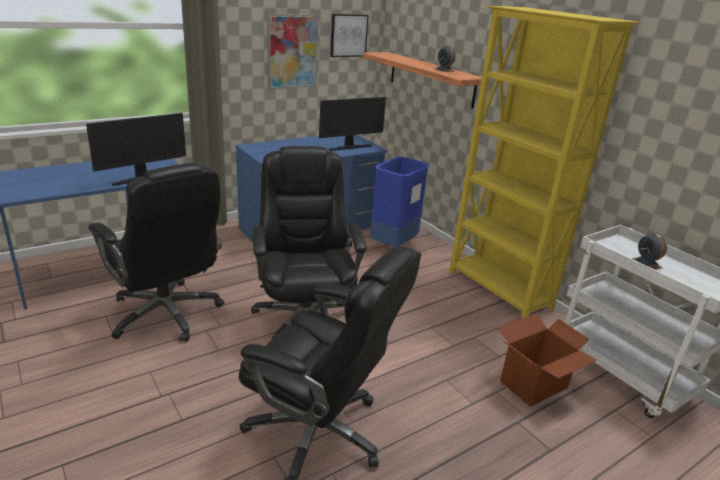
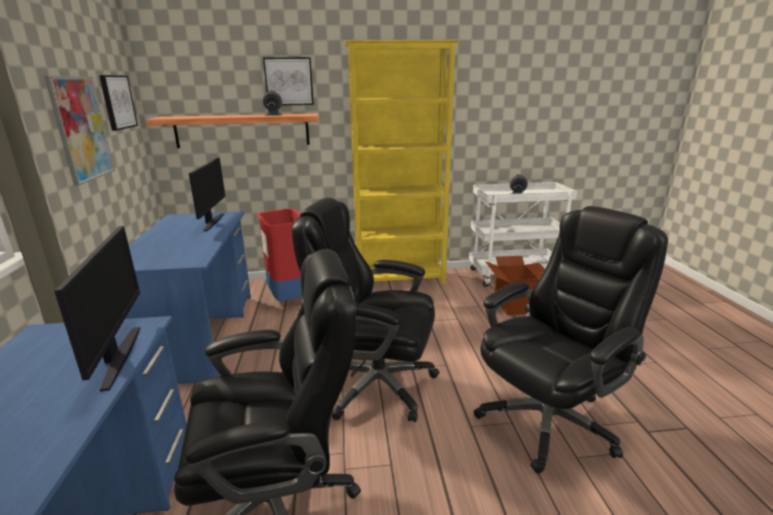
camera: 60 degrees left, 5 degrees down
(393, 244) = (289, 299): blue trash can -> red trash can
(472, 39) = (289, 81): none -> picture

